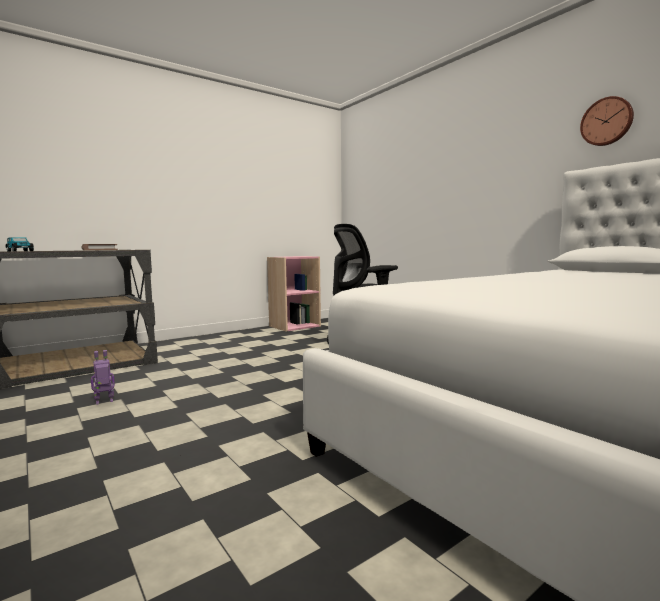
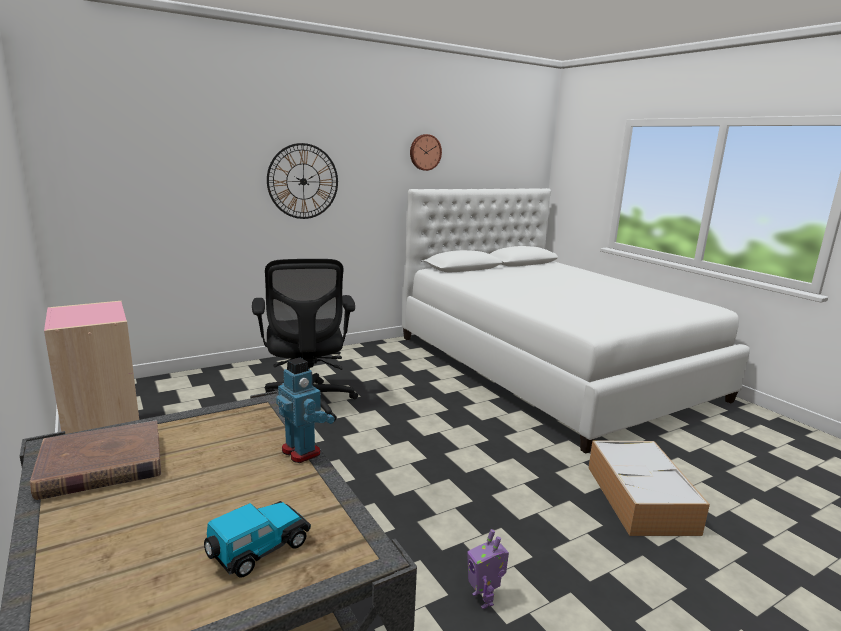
camera: 85 degrees left, 10 degrees up
(80, 250) = (302, 451): none -> toy robot
(194, 482) = (641, 499): none -> storage box
(464, 182) = (303, 181): none -> wall clock

